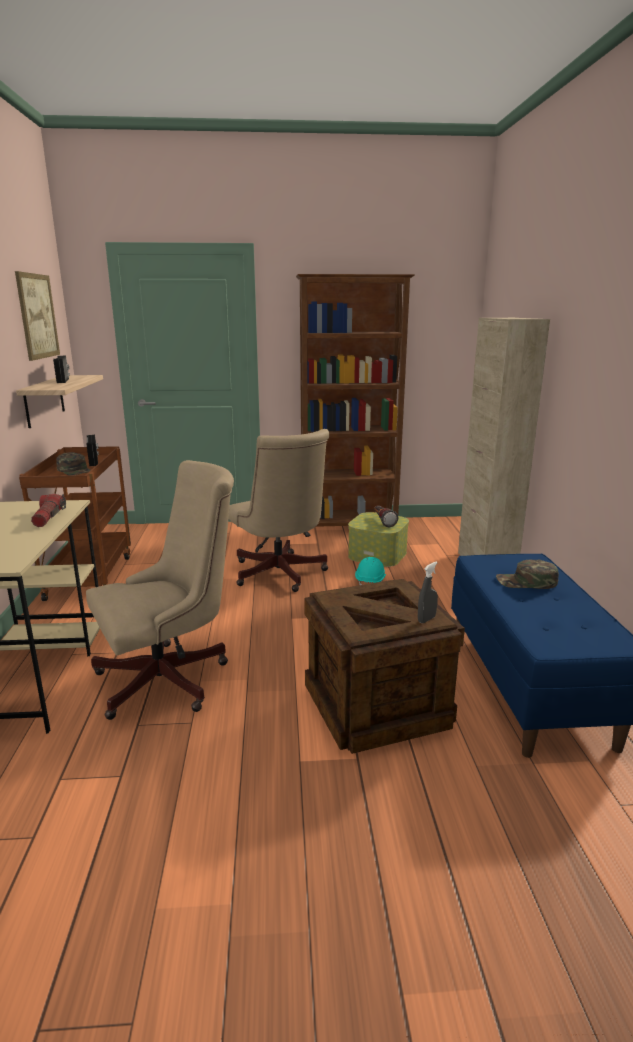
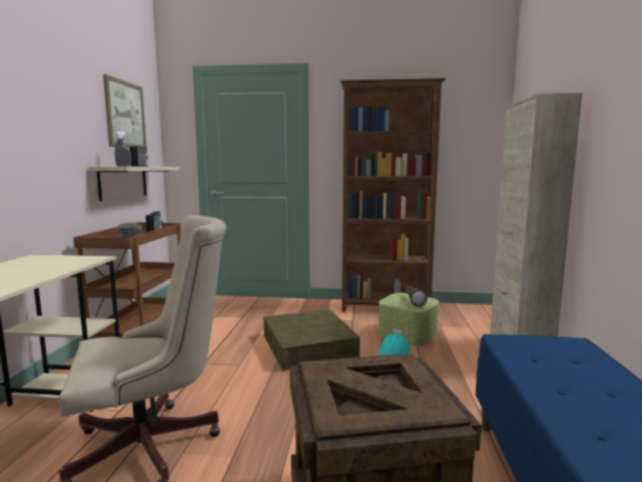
camera: 10 degrees right, 10 degrees down
(49, 518) = (61, 267): flashlight -> none
(280, 575) = (308, 346): beige office chair -> brown storage box
(426, 619) = (429, 407): grey spray bottle -> grey spray bottle (123, 166)
(526, 582) = (567, 369): green cap -> none

